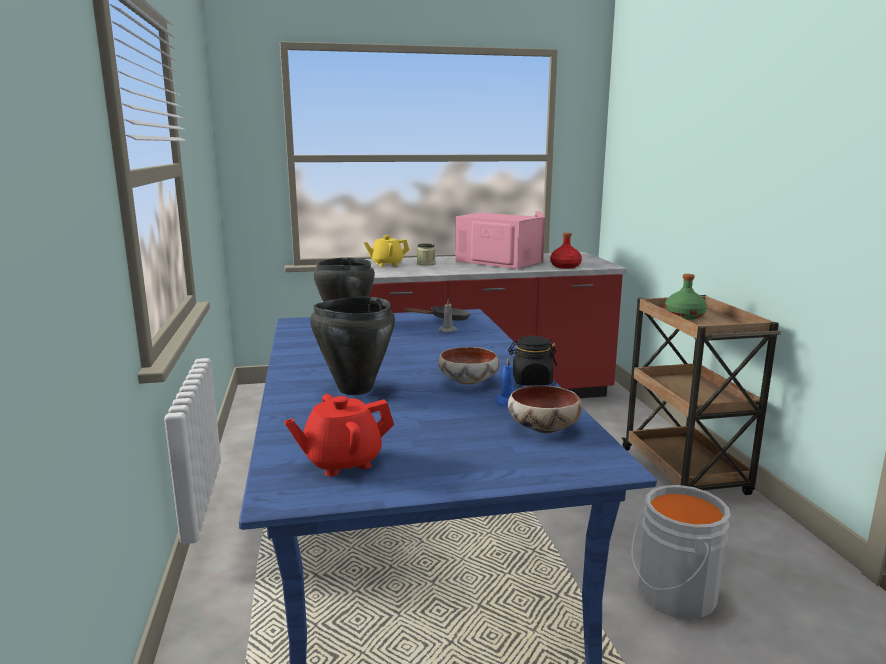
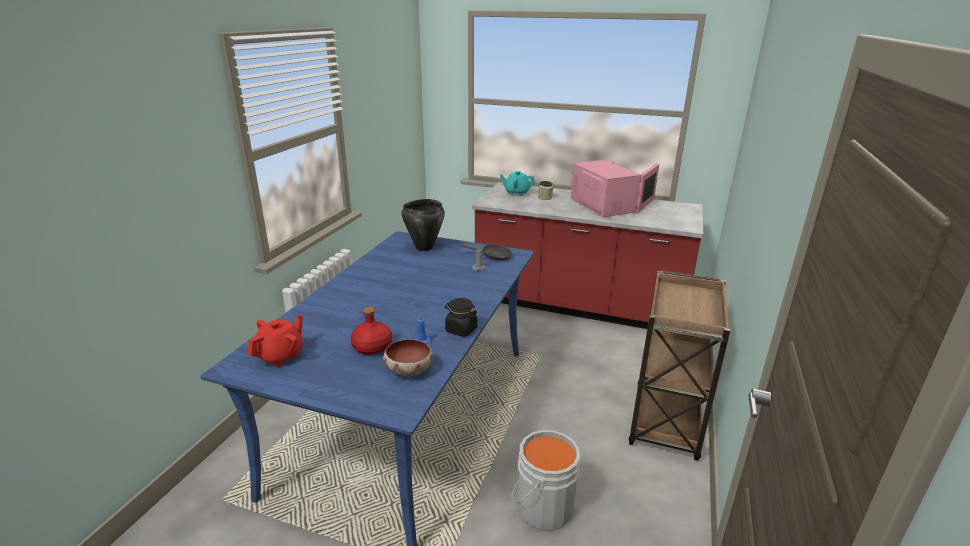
camera: 30 degrees right, 10 degrees up
(342, 462) = (281, 356): red teapot -> red teapot turned 120 degrees clockwise
(354, 389) = (355, 305): black cooking pot -> none
(386, 264) = (516, 193): yellow teapot -> turquoise teapot
(469, 382) = (424, 318): bowl -> none
(565, 266) = (650, 221): red bottle -> red bottle (373, 347)
(685, 316) = (679, 298): green bottle -> none

